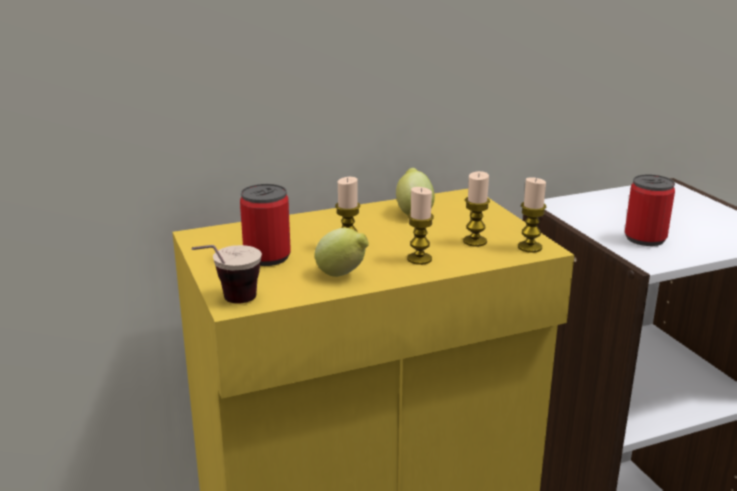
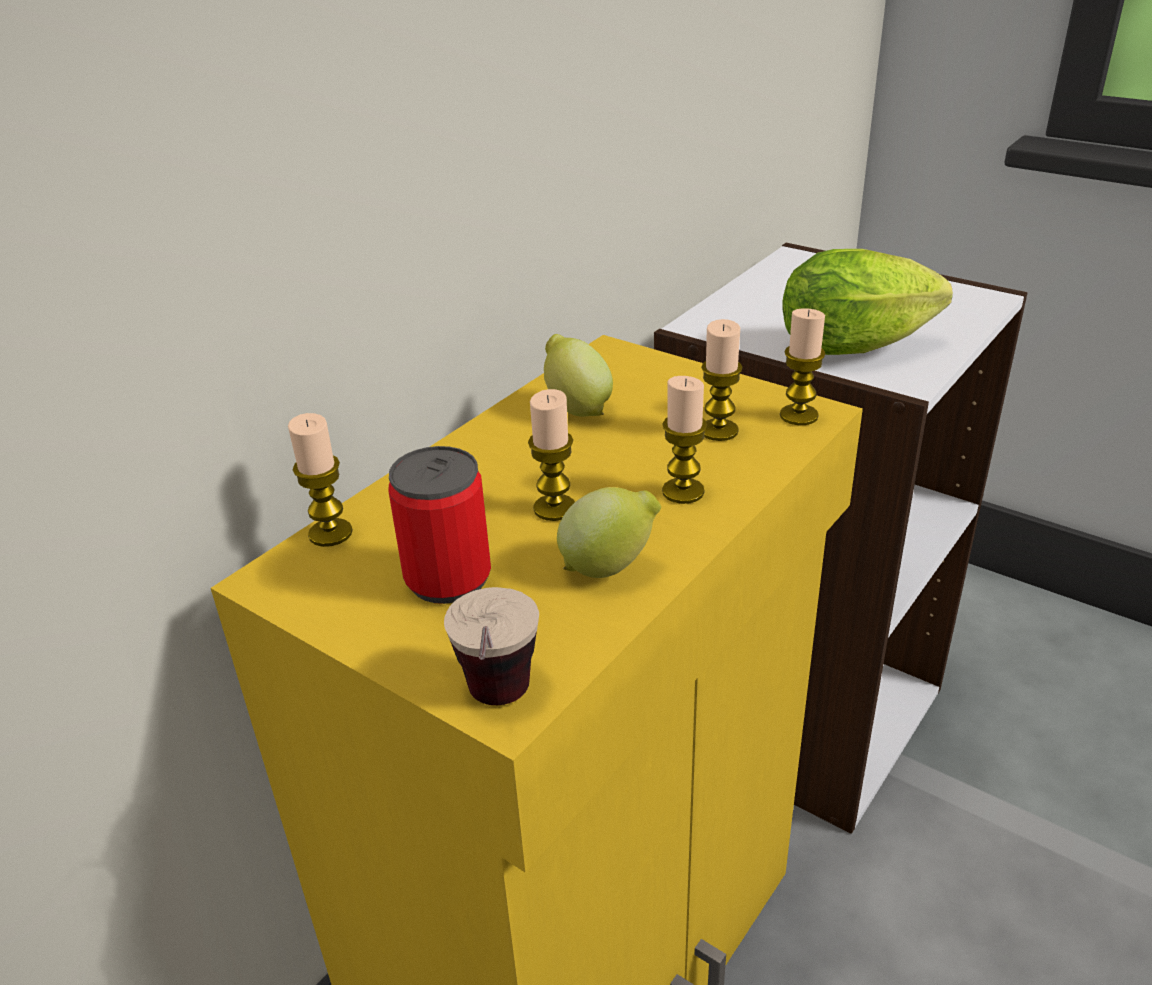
camera: 30 degrees left, 10 degrees up
(239, 227) = (330, 533): none -> candle
(645, 238) = (862, 346): can -> lettuce

